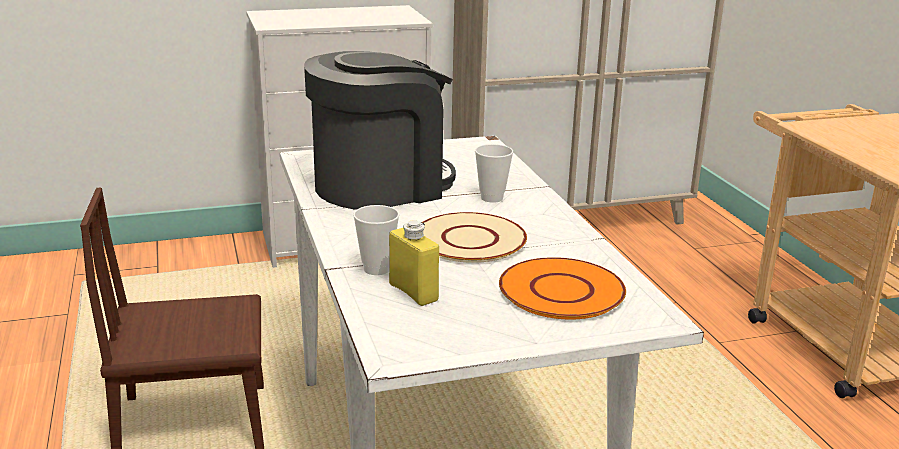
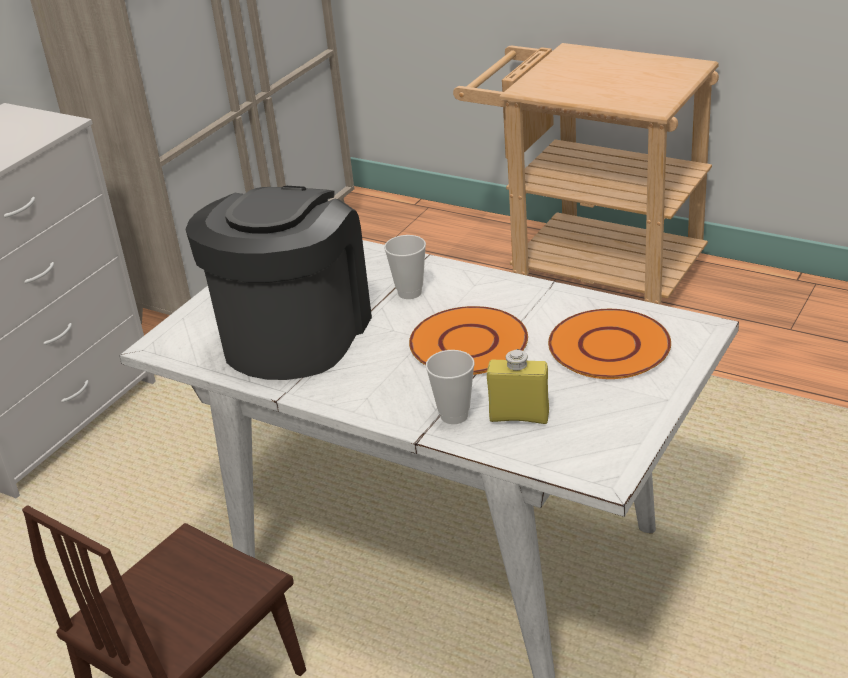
camera: 40 degrees left, 10 degrees up
(469, 240) = (468, 344): beige plate -> orange plate

